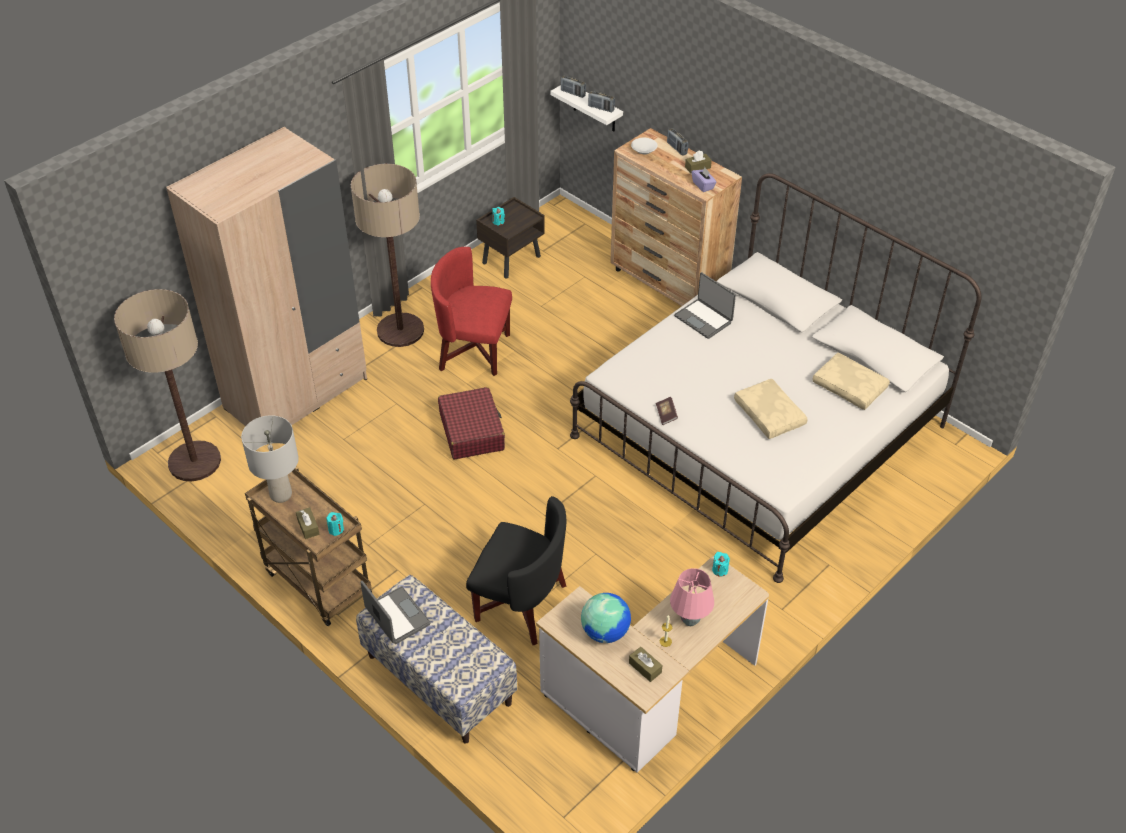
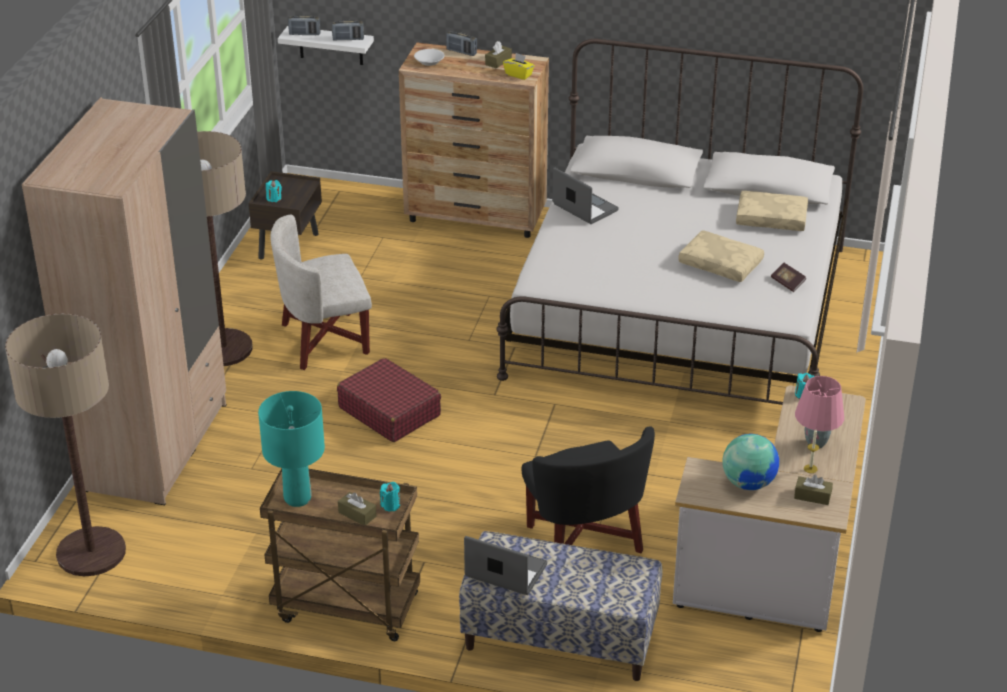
camera: 30 degrees left, 10 degrees down
(280, 494) = (297, 498): grey table lamp -> turquoise table lamp
(473, 351) = (324, 340): red armchair -> white armchair
(521, 604) = (583, 540): black armchair -> black armchair turned 75 degrees clockwise
(666, 415) = (624, 297): book -> book (787, 283)
(703, 185) = (519, 74): purple tissue box -> yellow tissue box
(704, 319) = (584, 208): laptop -> laptop turned 150 degrees counterclockwise

